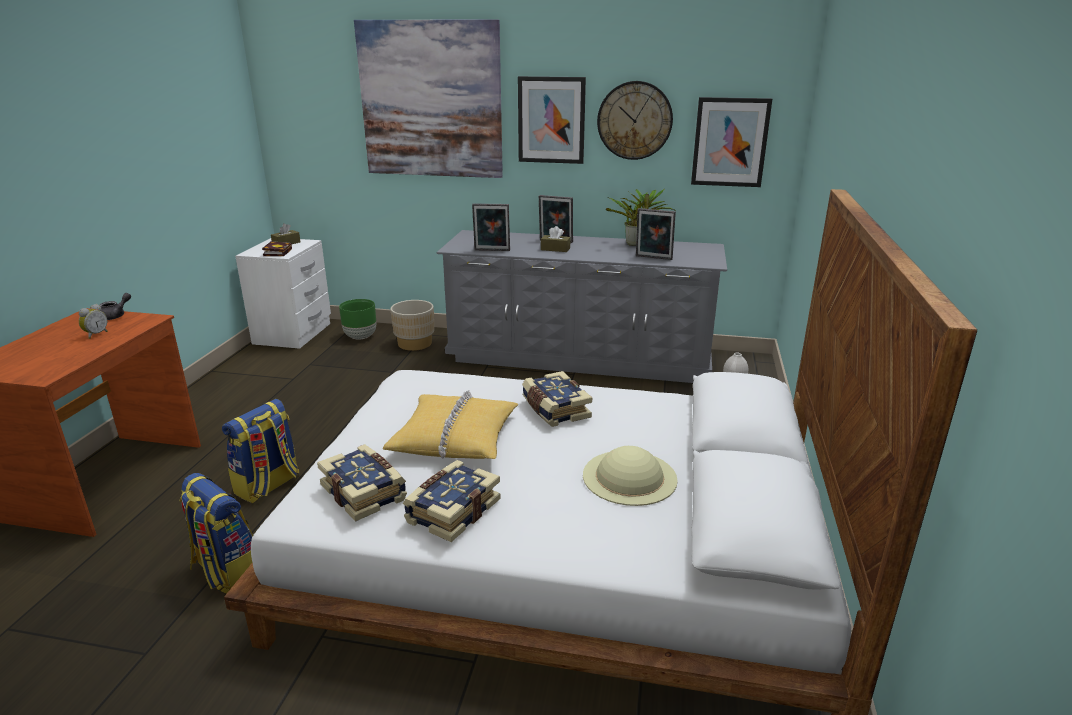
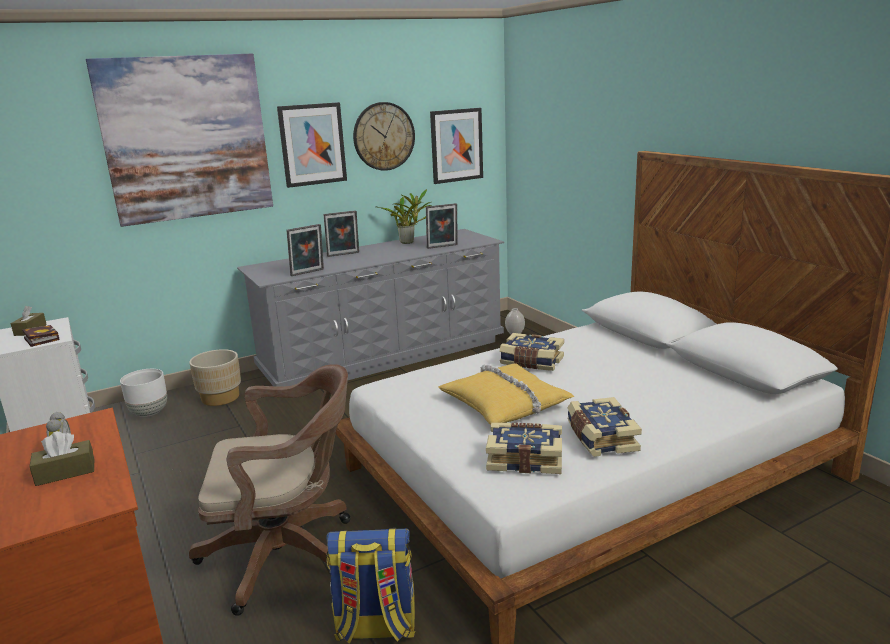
camera: 40 degrees left, 5 degrees down
(116, 316) = (35, 433): grey teapot -> none
(268, 486) = (288, 555): backpack -> brown office chair
(360, 337) = (149, 413): green planter -> white planter
(555, 249) = (357, 259): brown tissue box -> brown tissue box (65, 472)
(629, 477) = (647, 375): beige hat -> none

